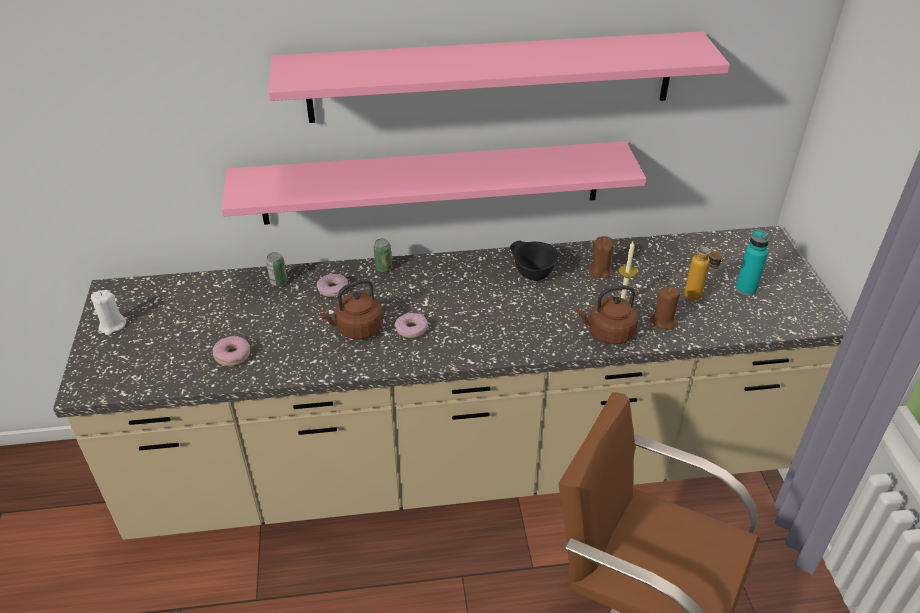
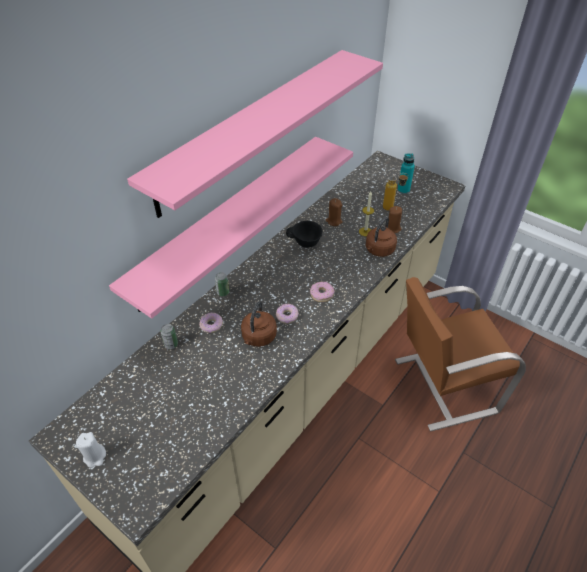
camera: 45 degrees left, 5 degrees up
(232, 355) = (207, 409): donut -> donut (322, 294)

